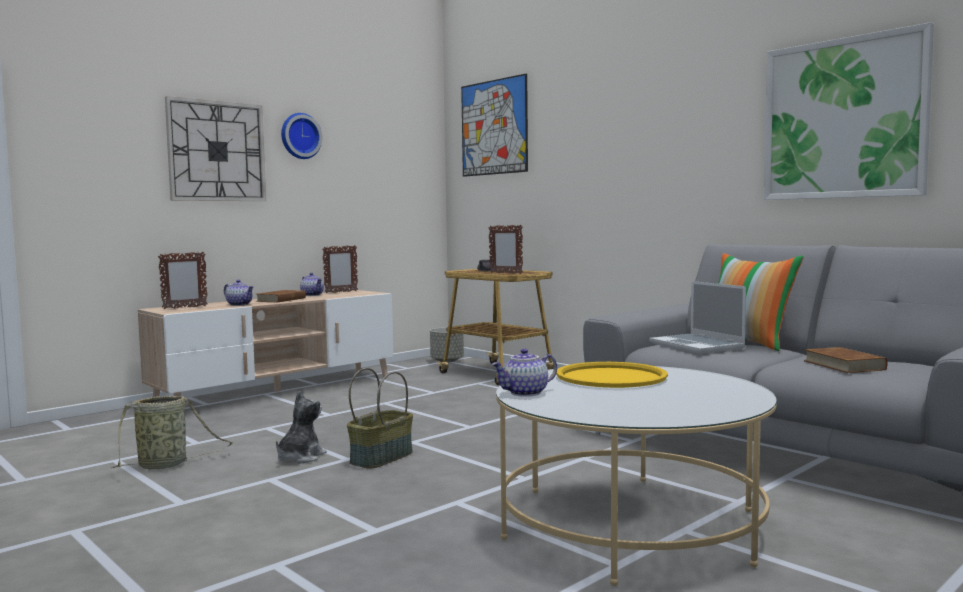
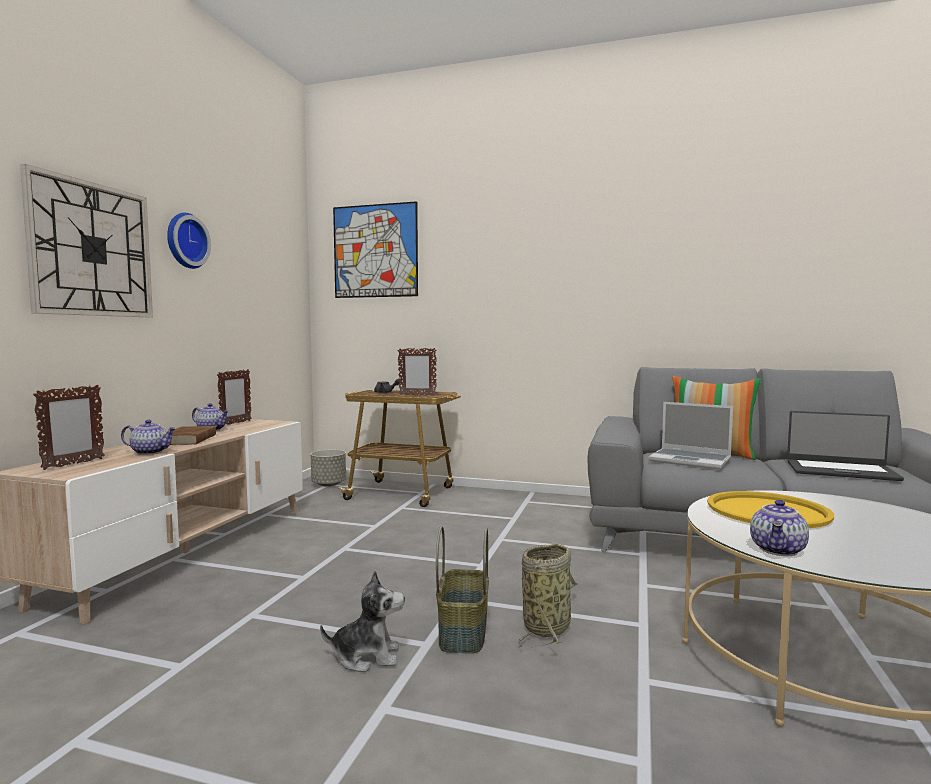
camera: 30 degrees left, 0 degrees up
(166, 465) = (185, 726): basket -> basket (548, 626)
(300, 457) = (367, 657): plush toy -> plush toy turned 90 degrees clockwise
(843, 119) = (741, 267): picture -> none
(844, 365) = (840, 470): brown book -> laptop

